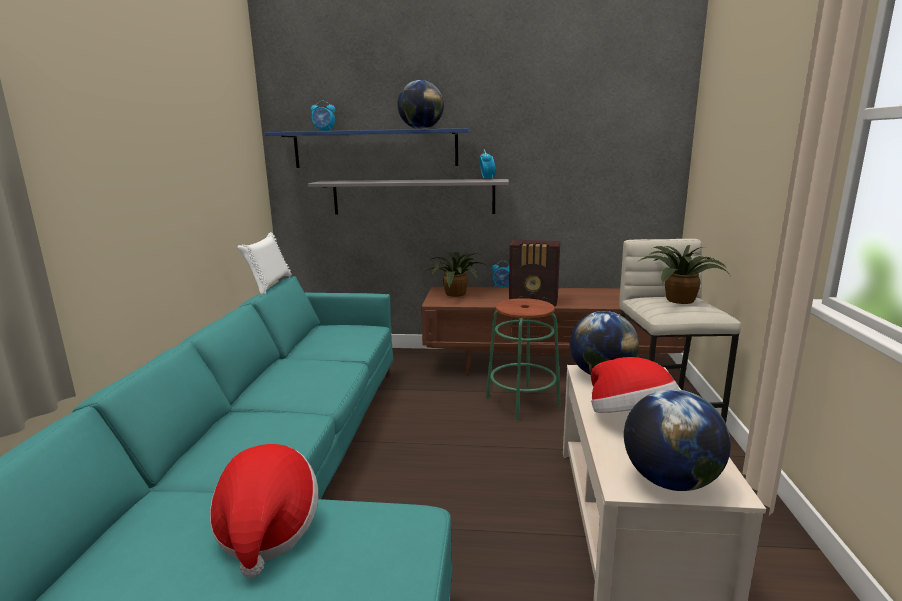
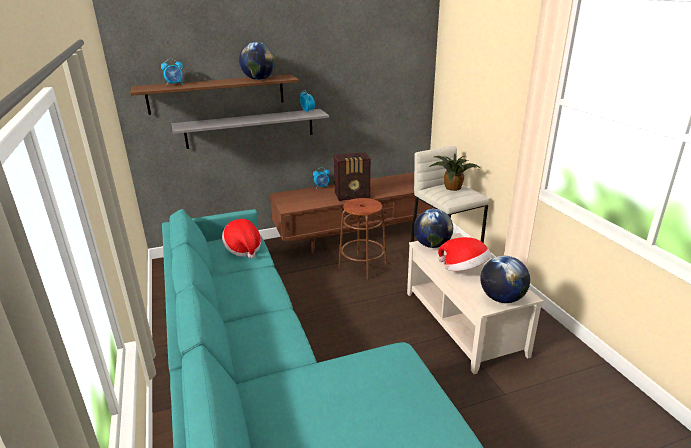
camera: 25 degrees left, 10 degrees up
(267, 530) = (335, 379): hat -> hat (243, 249)
(269, 285) = (175, 221): white pillow -> none
(375, 149) = (216, 94): blue shelf -> brown shelf
(456, 294) = (295, 198): potted plant -> none
(522, 402) = (362, 266): green stool -> brown stool

